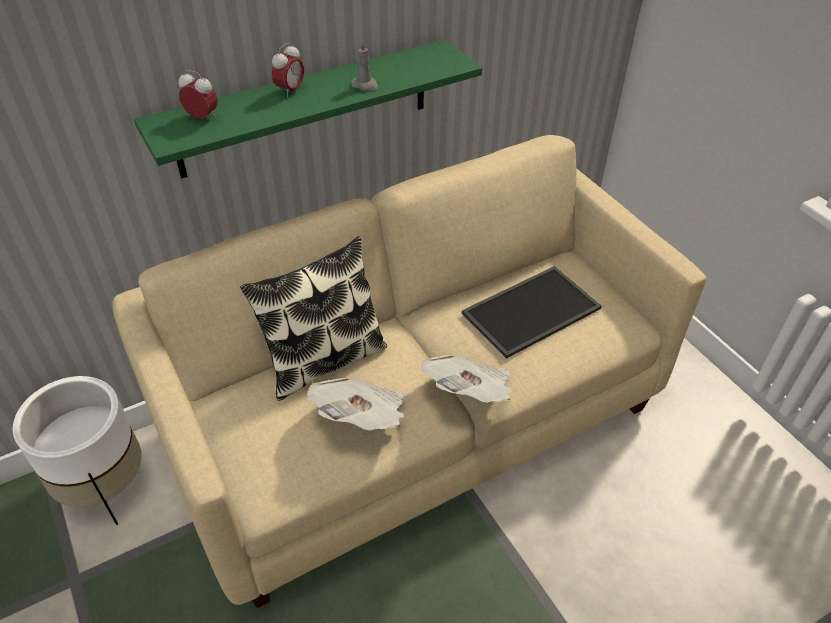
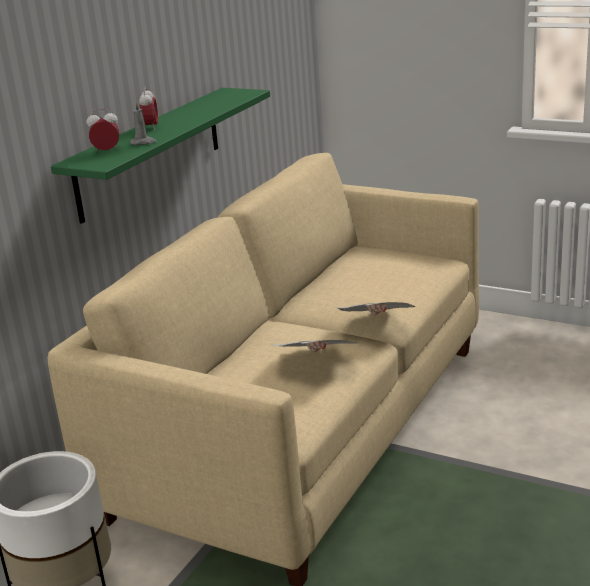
camera: 30 degrees left, 20 degrees down
(324, 360) = (246, 352): pillow -> none
(365, 85) = (203, 113): grey candle -> grey candle (143, 142)
(531, 309) = (368, 275): tray -> none

